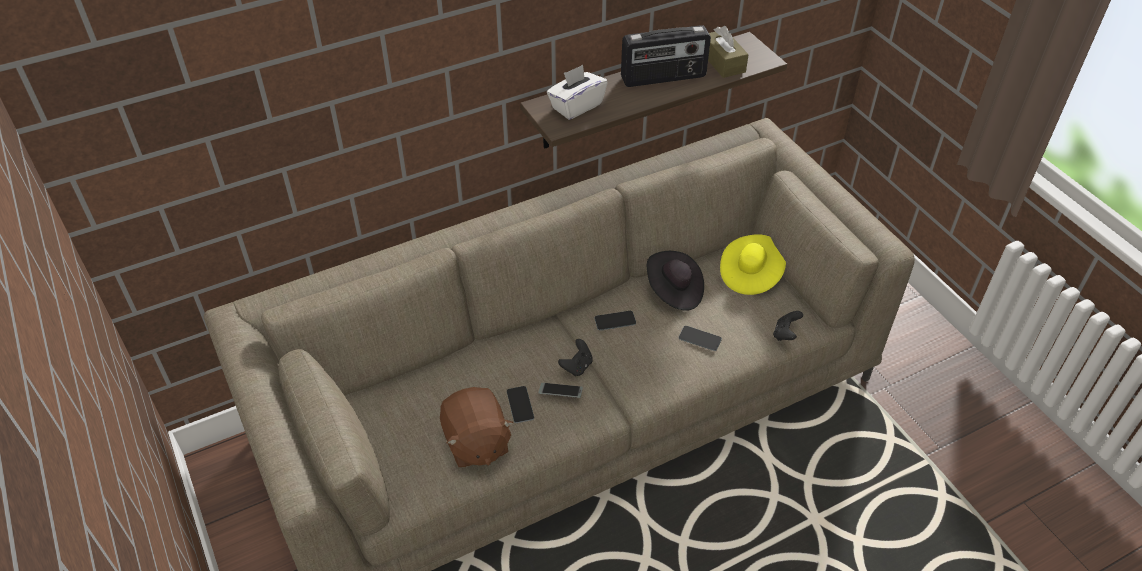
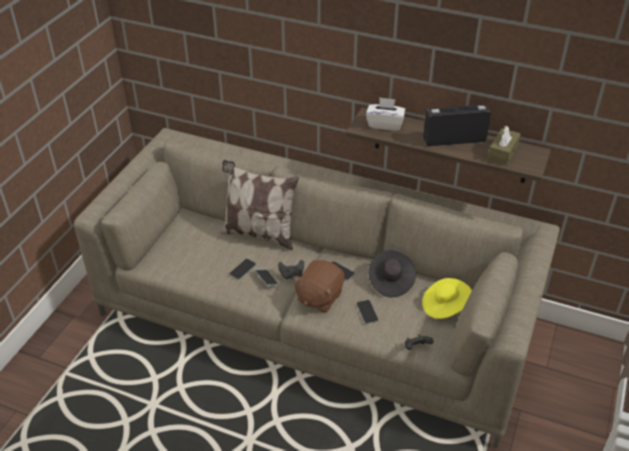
camera: 50 degrees right, 5 degrees down
(475, 353) = (259, 234): none -> pillow
(476, 443) = (203, 268): brown plush toy -> brown plush toy (319, 297)
(663, 78) = (454, 140): radio -> radio turned 135 degrees clockwise

